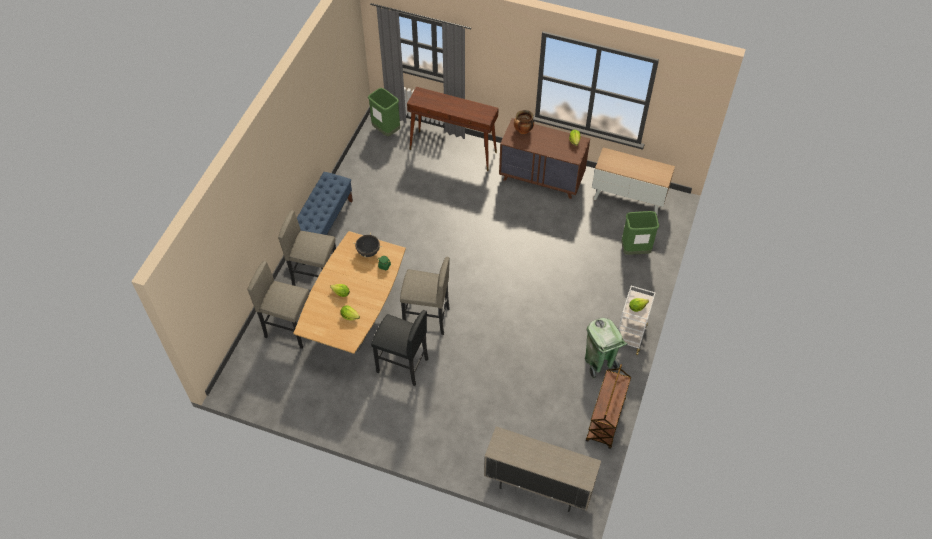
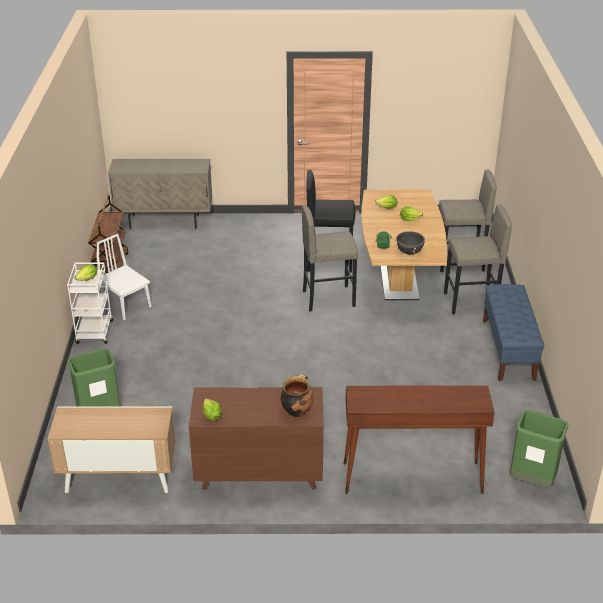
camera: 160 degrees right, 20 degrees down
(599, 362) = (126, 305): green trash can -> white chair

